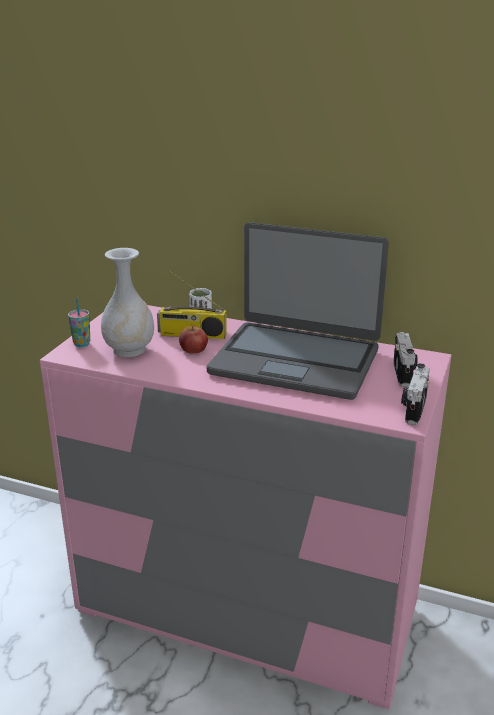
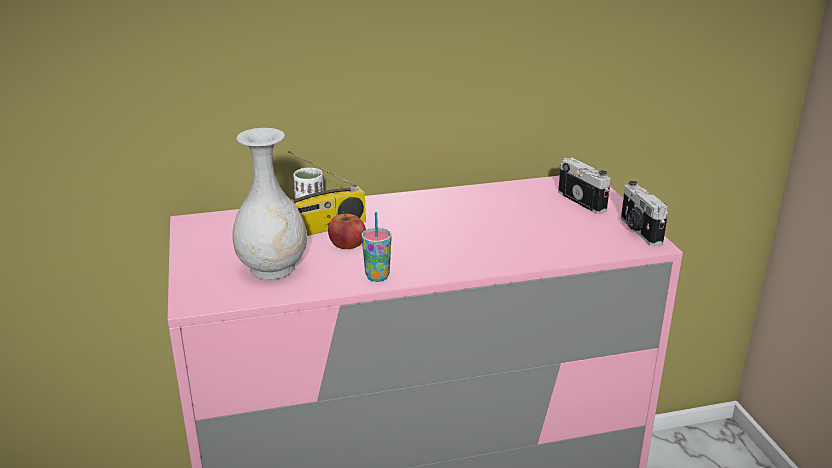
camera: 35 degrees left, 0 degrees up
(82, 344) = (200, 281): cup -> cup (377, 277)
(296, 360) = (471, 221): laptop -> none

